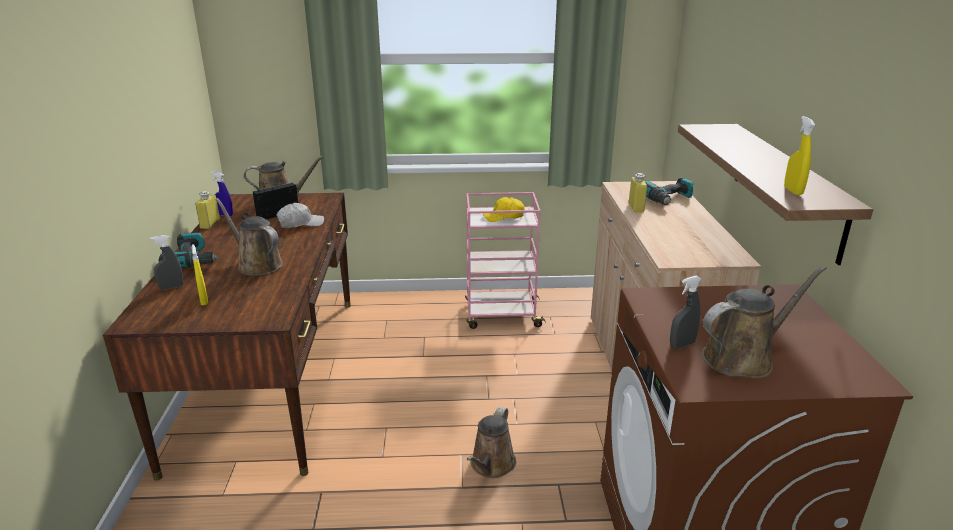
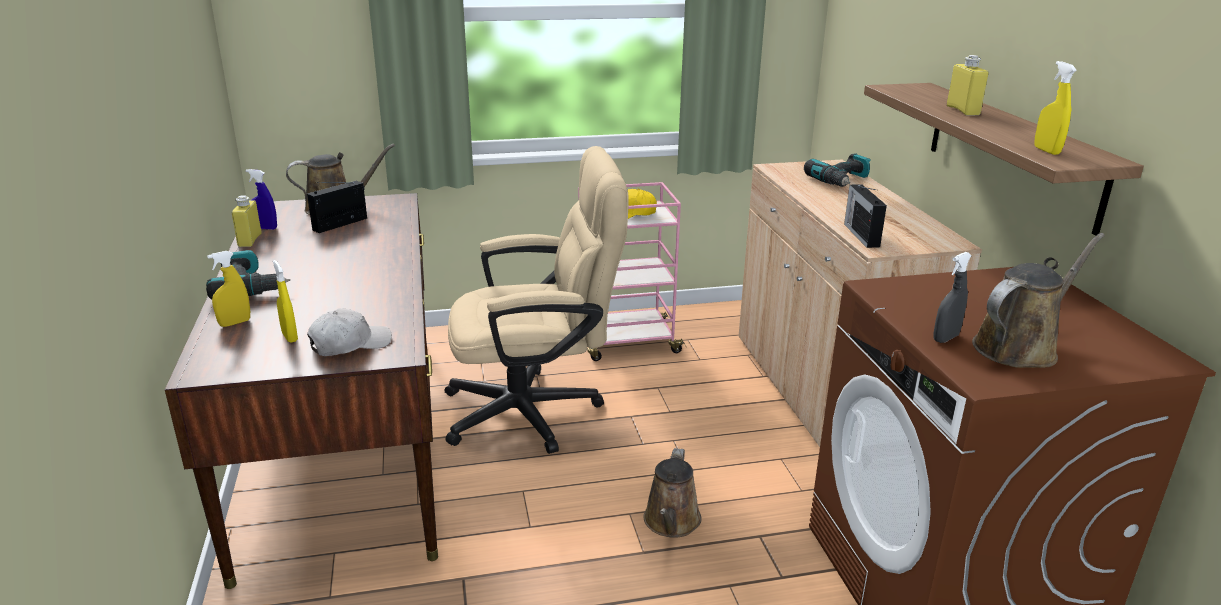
camera: 10 degrees left, 0 degrees up
(171, 287) = (235, 323): grey spray bottle -> yellow spray bottle
(257, 264) = (341, 287): brown watering can -> none
(300, 223) = (376, 234): white cap -> white cap (350, 344)
(416, 365) = (537, 411): none -> beige office chair
(636, 207) = (808, 191): yellow bottle -> yellow bottle (962, 110)
(662, 247) = (861, 235): none -> radio

